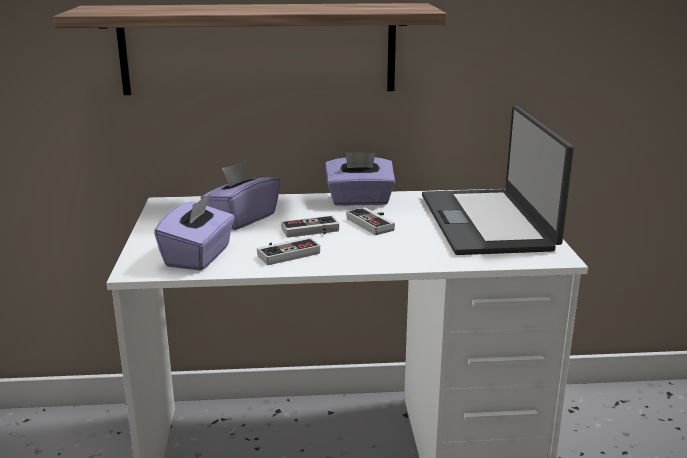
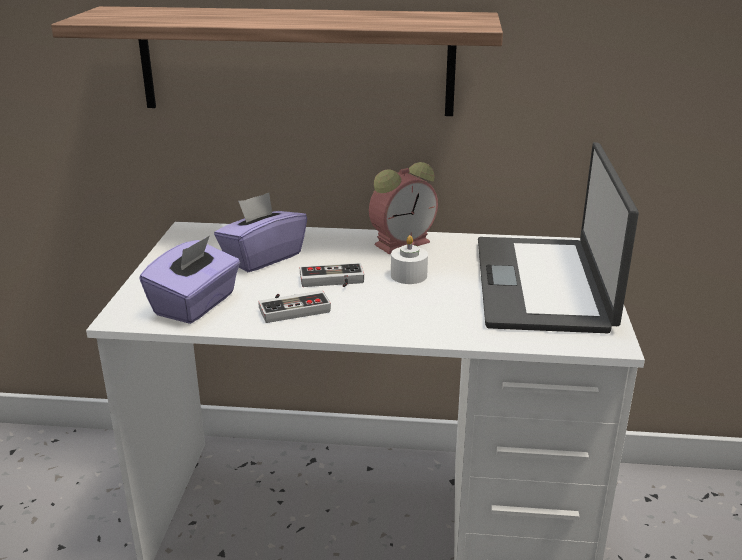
camera: 10 degrees right, 5 degrees up
(359, 200) = (403, 243): purple tissue box -> alarm clock
(374, 223) = (408, 275): game controller -> white candle

